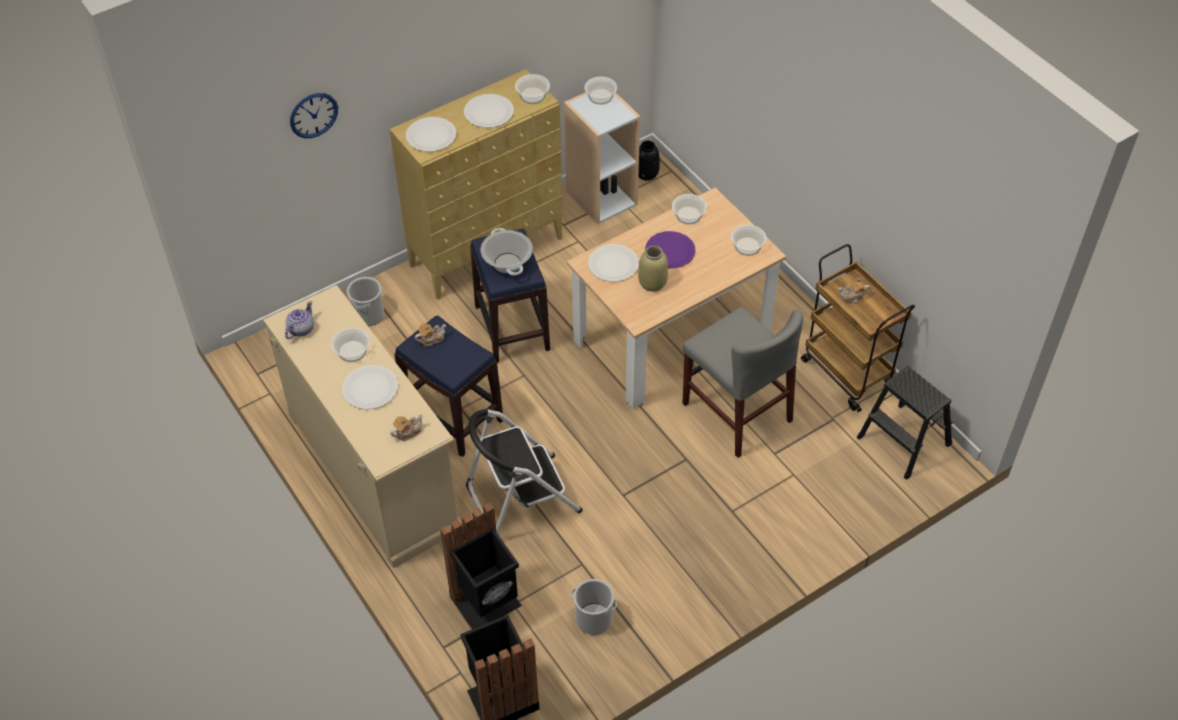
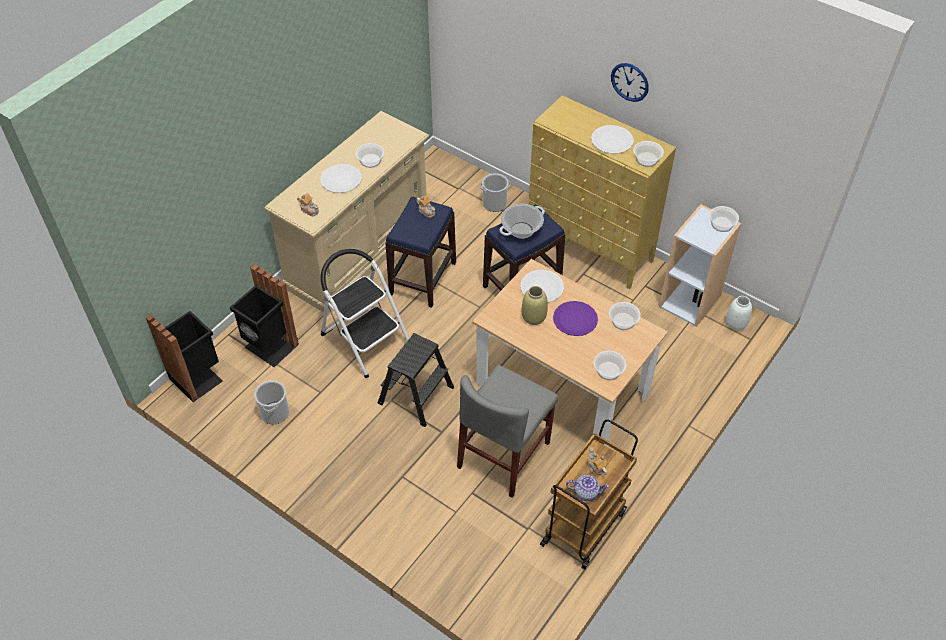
camera: 70 degrees right, 0 degrees up
(300, 329) = (379, 130): teapot -> teapot (586, 492)
(313, 115) = (519, 38): wall clock -> wall clock (630, 82)
(431, 135) = (567, 118): white plate -> none
(647, 173) = (736, 323): black vase -> white vase
(904, 440) = (527, 592): black step ladder -> black step ladder (415, 395)

